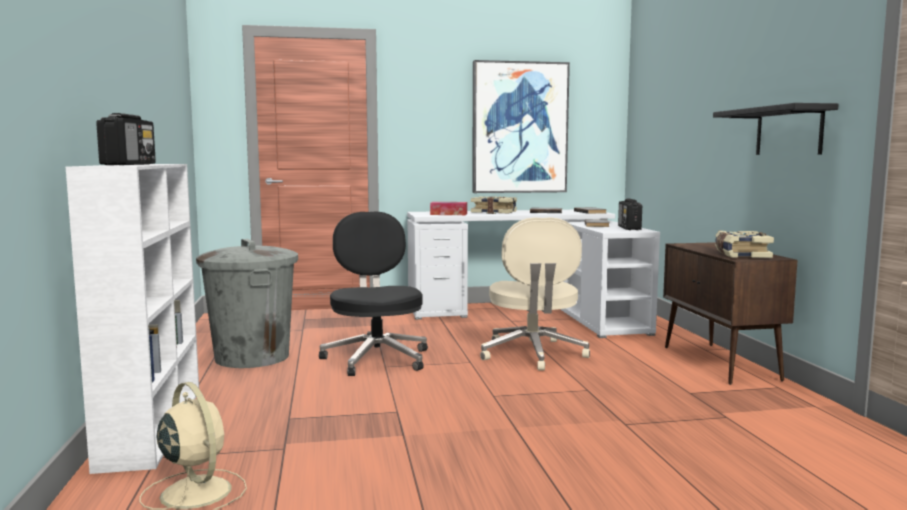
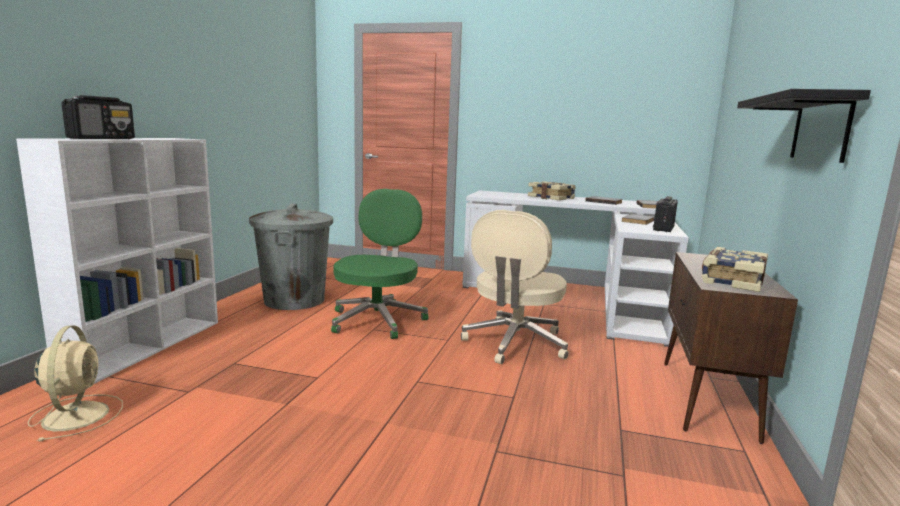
camera: 25 degrees right, 5 degrees up
(376, 358) = (378, 320): black office chair -> green office chair
(448, 214) = (504, 196): tissue box -> none
(519, 128) = (593, 116): picture -> none

